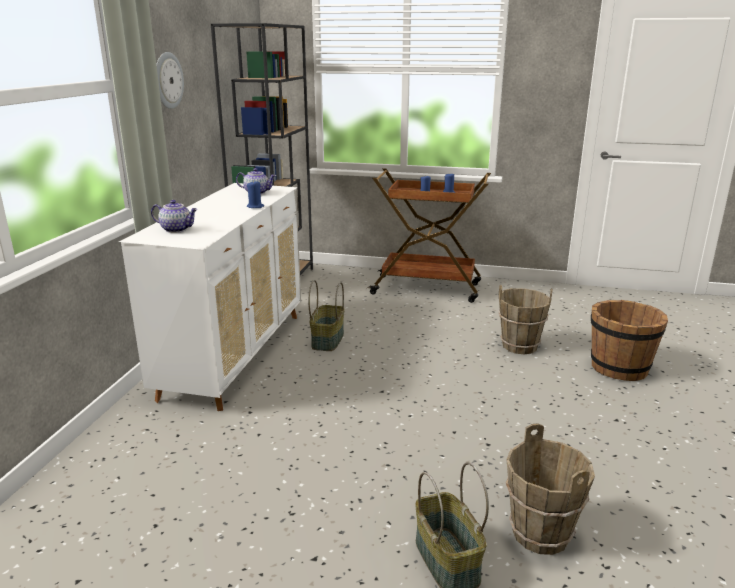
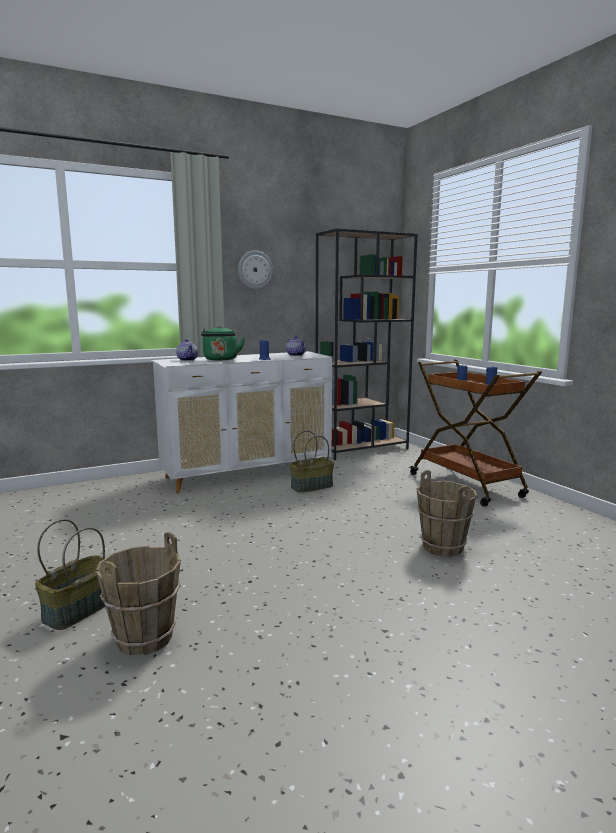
camera: 50 degrees right, 10 degrees down
(215, 219) = (221, 359): none -> green kettle
(619, 368) = (502, 606): brown bucket -> none

